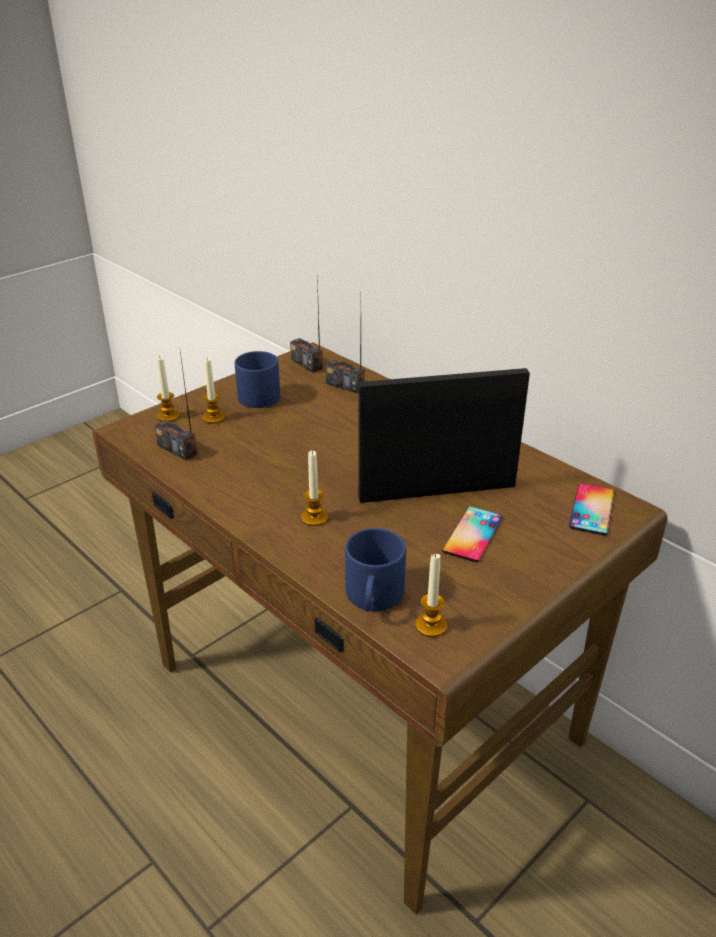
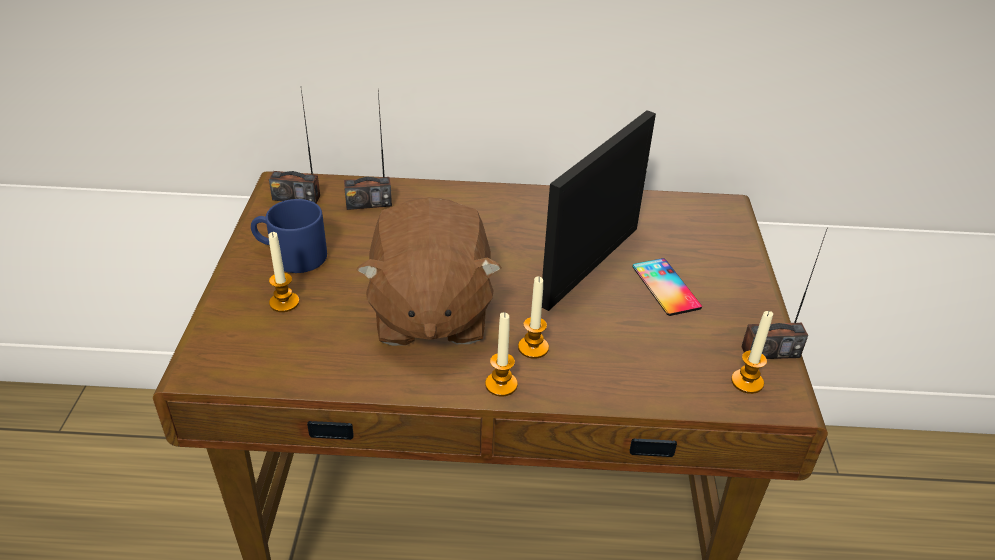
camera: 45 degrees left, 5 degrees up
(168, 416) = (228, 327): candle -> candle (501, 384)
(177, 449) = (298, 358): radio -> radio (770, 351)
(283, 464) = (429, 313): none -> brown plush toy
(374, 598) = (681, 388): blue mug -> none
(592, 509) = (708, 219): phone -> none

